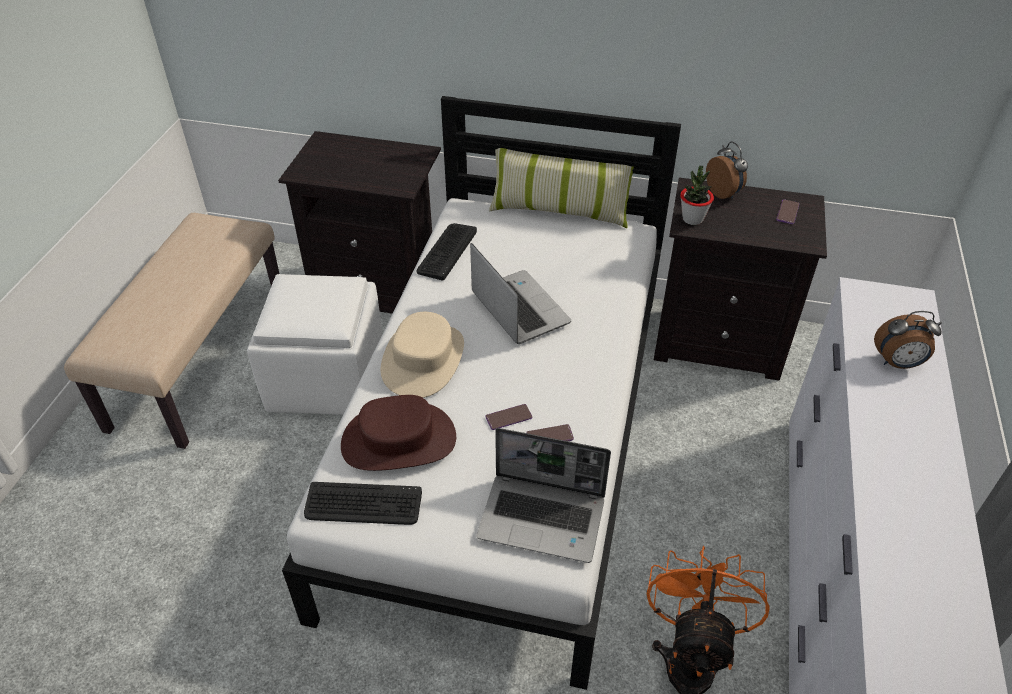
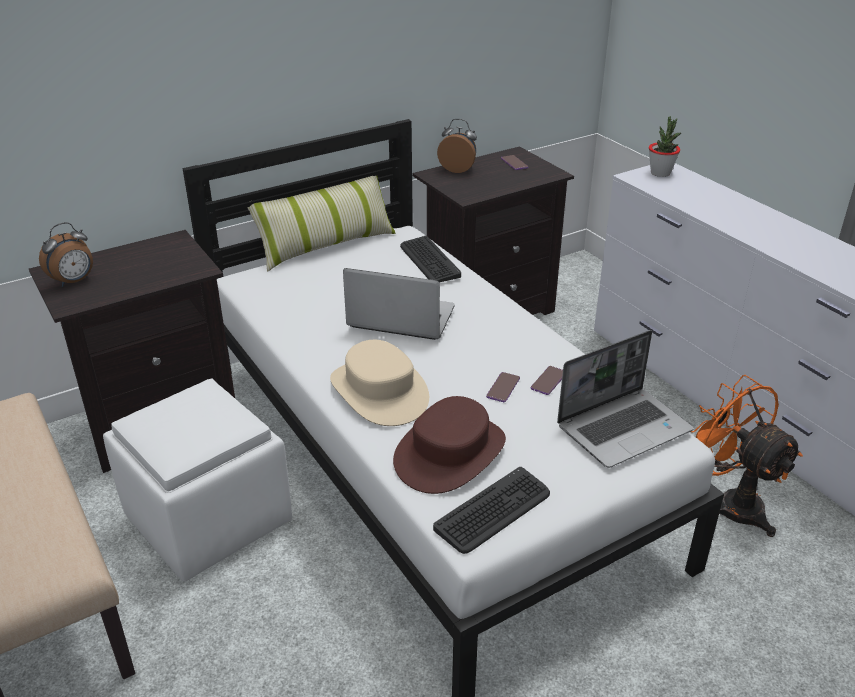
camera: 45 degrees left, 10 degrees down
(446, 251) = (276, 313): keyboard -> keyboard (429, 260)
(692, 219) = (463, 191): potted plant -> potted plant (660, 173)
(897, 363) = (712, 201): alarm clock -> alarm clock (74, 281)

